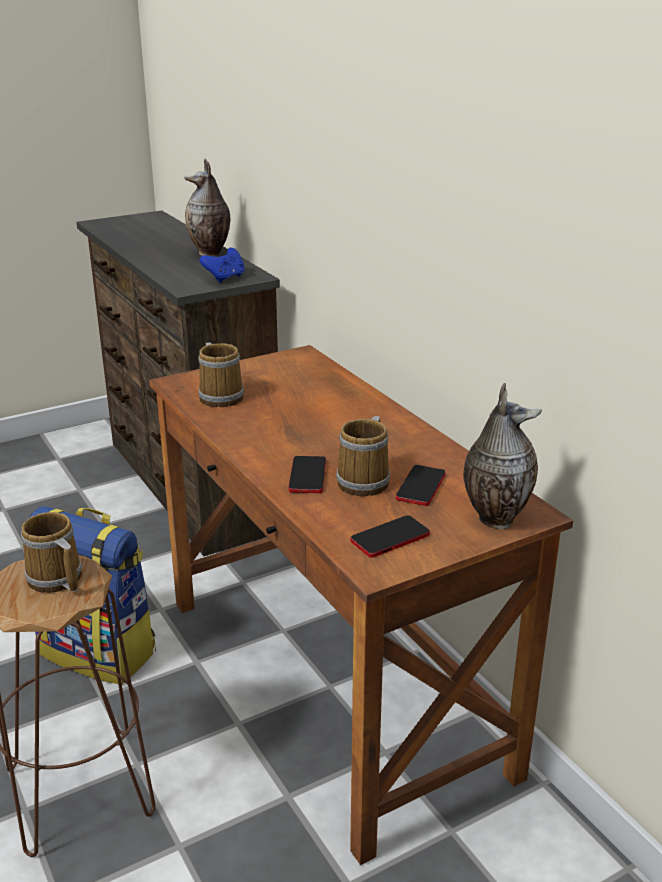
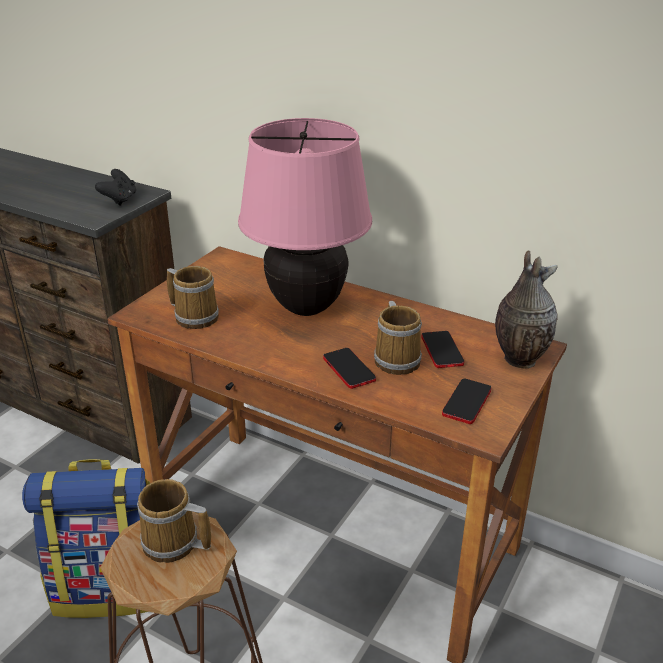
camera: 30 degrees left, 5 degrees up
(211, 253) = (74, 177): vase -> none
(225, 278) = (119, 200): blue game controller -> black game controller
(328, 415) = (306, 308): none -> pink table lamp

